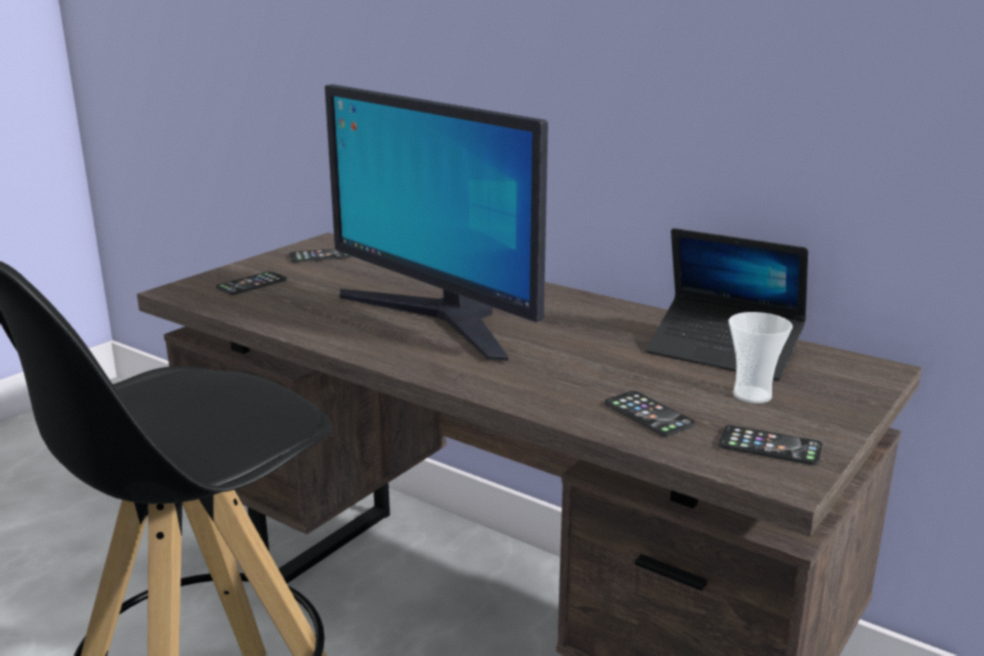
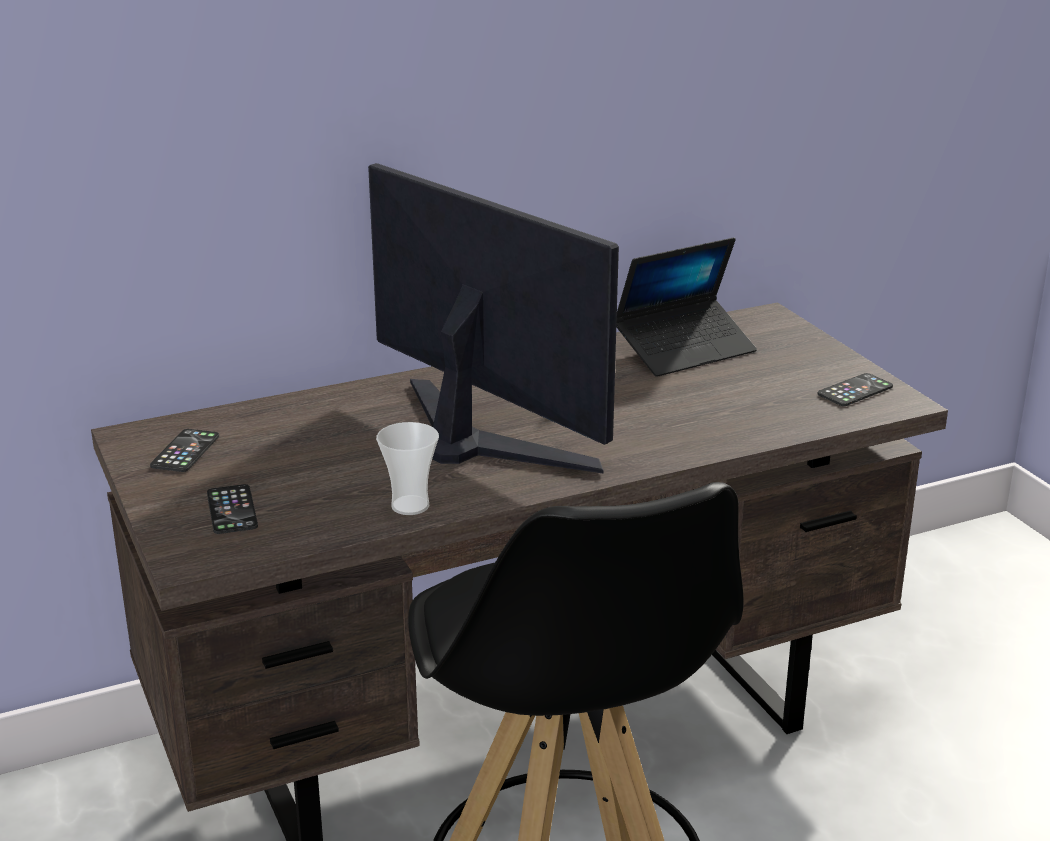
camera: 60 degrees left, 5 degrees up
(439, 319) = (477, 436): monitor -> monitor turned 120 degrees counterclockwise
(648, 414) = (771, 412): phone -> none
(752, 395) = (772, 368): cup -> cup (410, 506)

